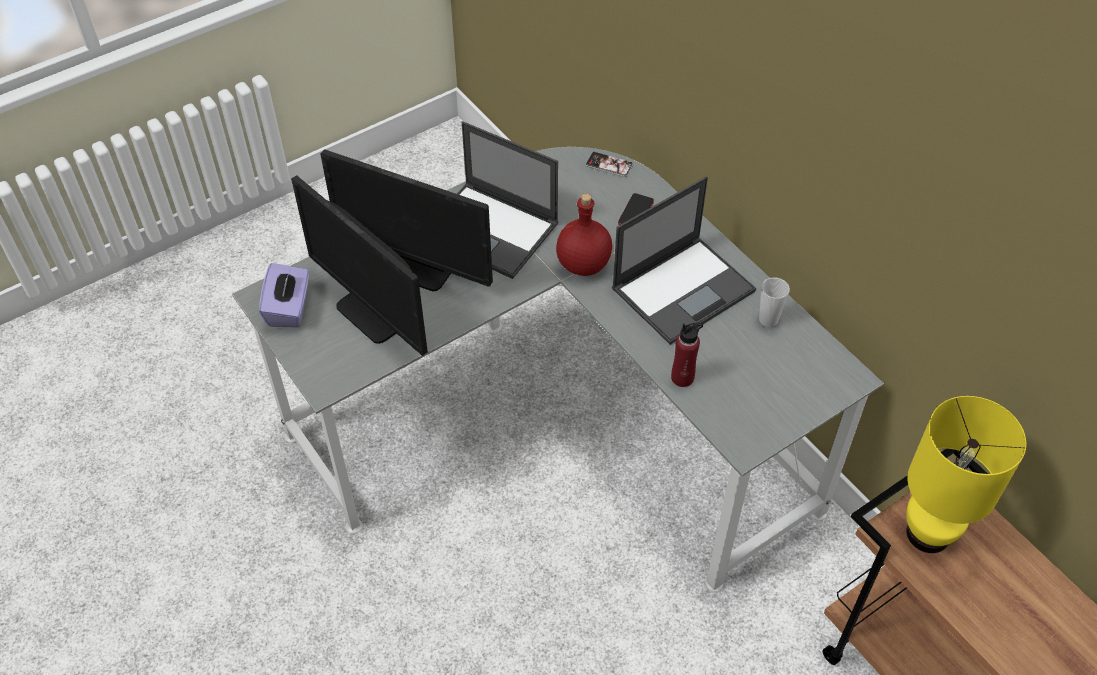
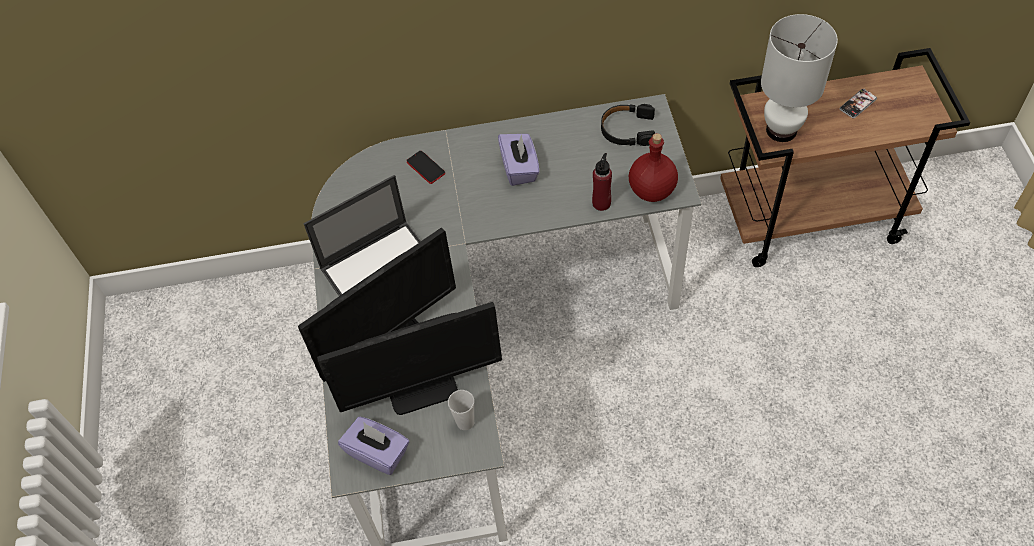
camera: 60 degrees left, 5 degrees up
(584, 265) = (458, 221): red bottle -> red bottle (652, 190)
(609, 165) = (364, 165): phone -> phone (858, 104)
(684, 289) = (519, 168): laptop -> purple tissue box
(768, 320) = (577, 131): cup -> cup (465, 422)
(802, 365) = (627, 130): none -> black headphones
(928, 533) = (781, 129): yellow table lamp -> white table lamp

